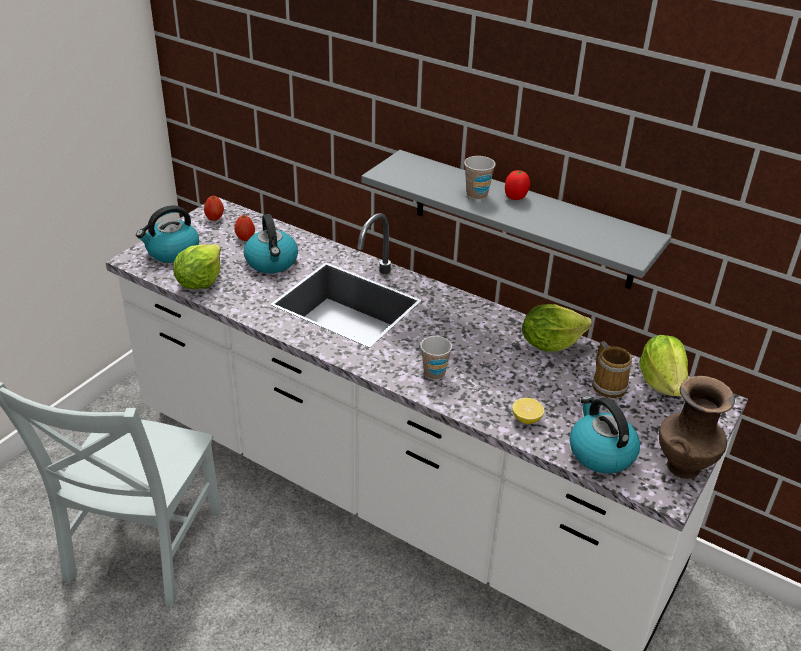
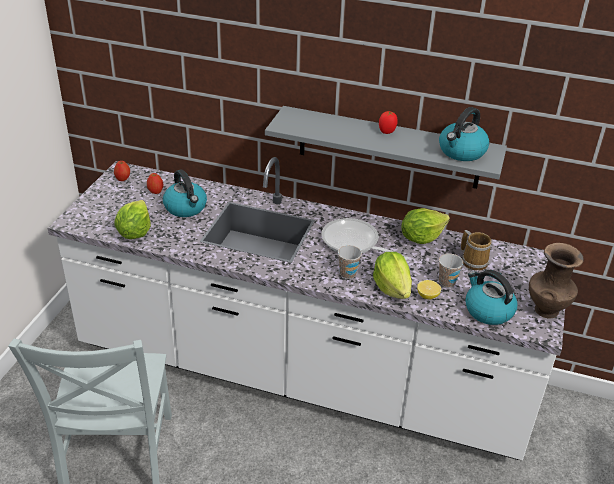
camera: 15 degrees left, 0 degrees up
(172, 252) = (100, 211): kettle -> kettle (461, 152)
(459, 336) = (354, 243): none -> frying pan
(477, 194) = (358, 133): cup -> cup (447, 282)
(661, 382) = (508, 253): lettuce -> lettuce (392, 288)

